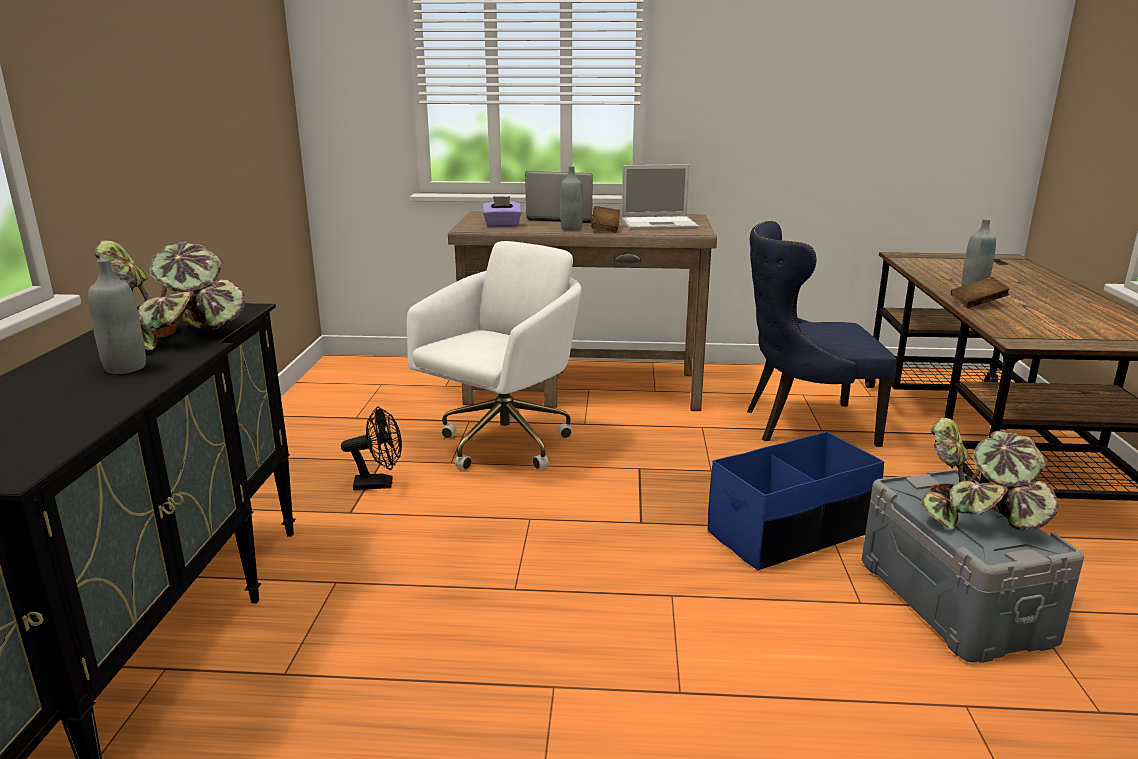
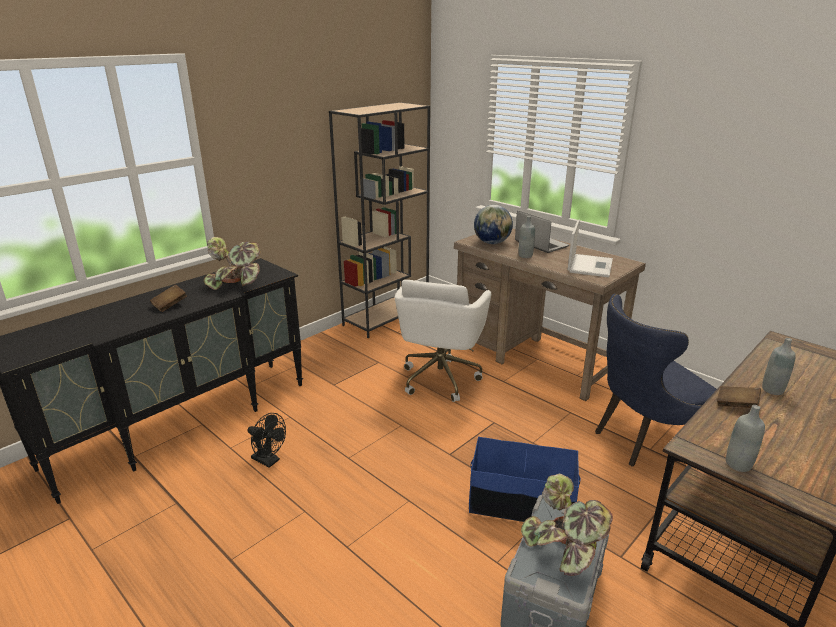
camera: 40 degrees right, 5 degrees up
(125, 368) = (197, 296): grey bottle -> grey bottle (738, 464)
(312, 406) = (386, 317): none -> bookcase
(380, 484) = (362, 375): black fan -> black fan (269, 461)
(501, 447) = (440, 377): white office chair -> white office chair turned 120 degrees clockwise
(502, 225) = (492, 243): purple tissue box -> globe
(605, 229) = (545, 261): brown book -> brown book (170, 305)
(660, 224) = (590, 265): laptop -> laptop turned 105 degrees counterclockwise
(803, 424) = (642, 440): blue chair -> blue chair turned 60 degrees counterclockwise

